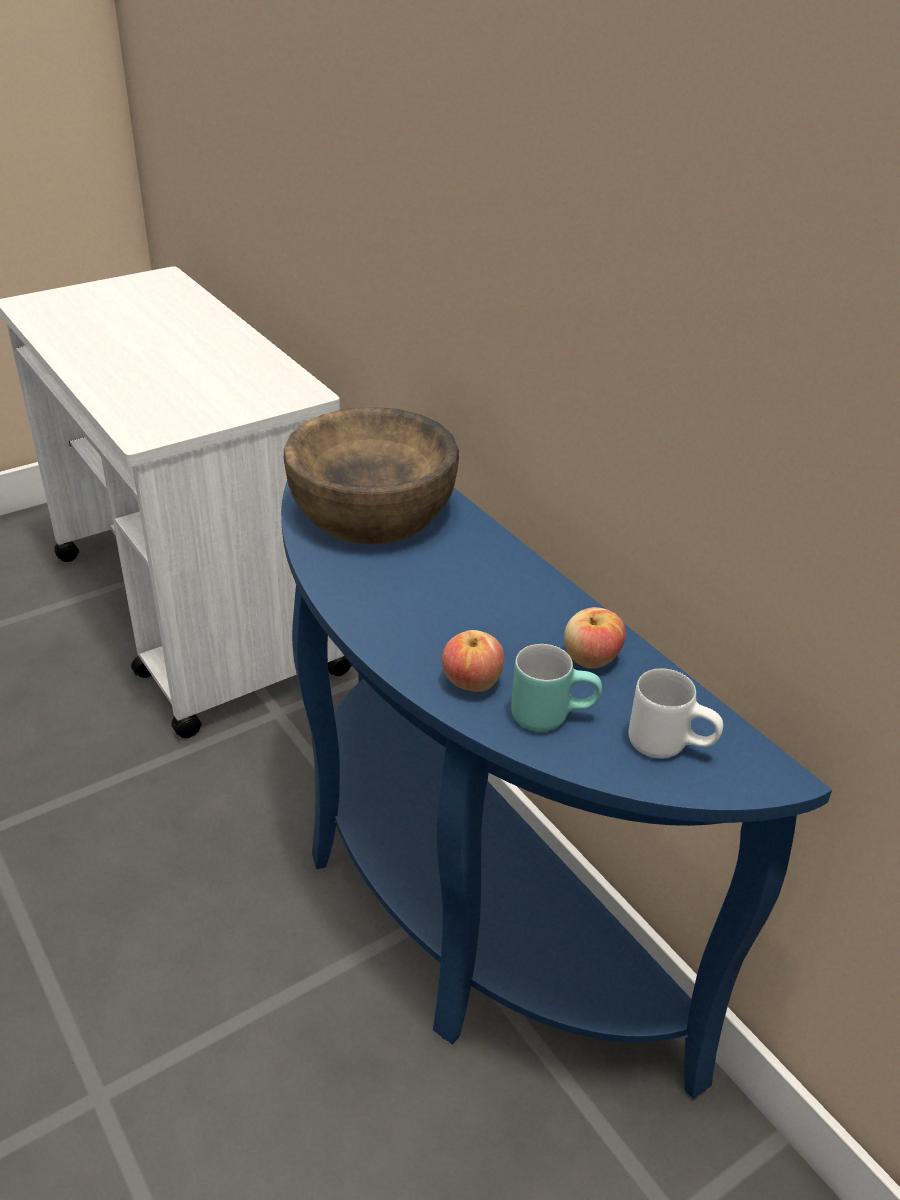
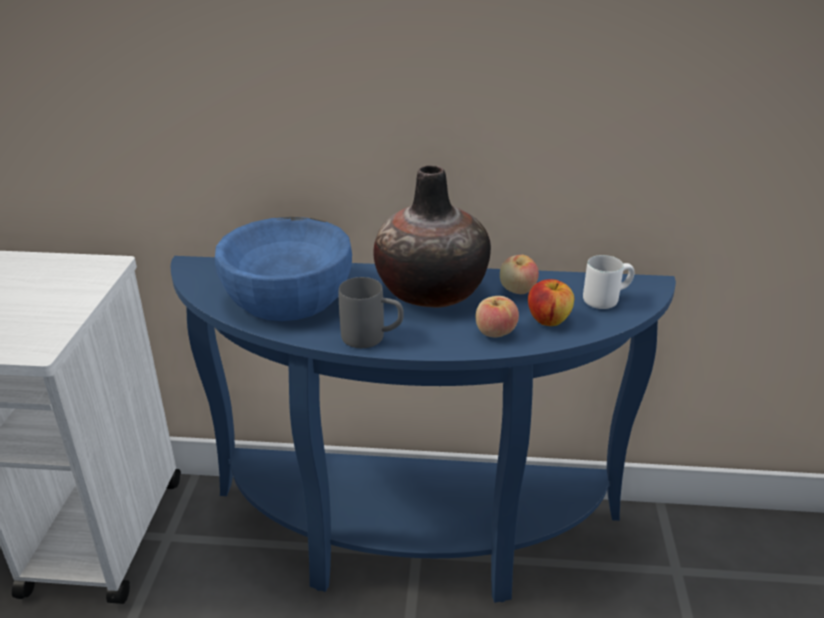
camera: 50 degrees left, 5 degrees down
(356, 600) = (372, 338): none -> grey mug
(372, 510) = (287, 295): brown bowl -> blue bowl
(500, 596) = (431, 291): none -> vase
(552, 714) = (548, 320): turquoise mug -> apple

